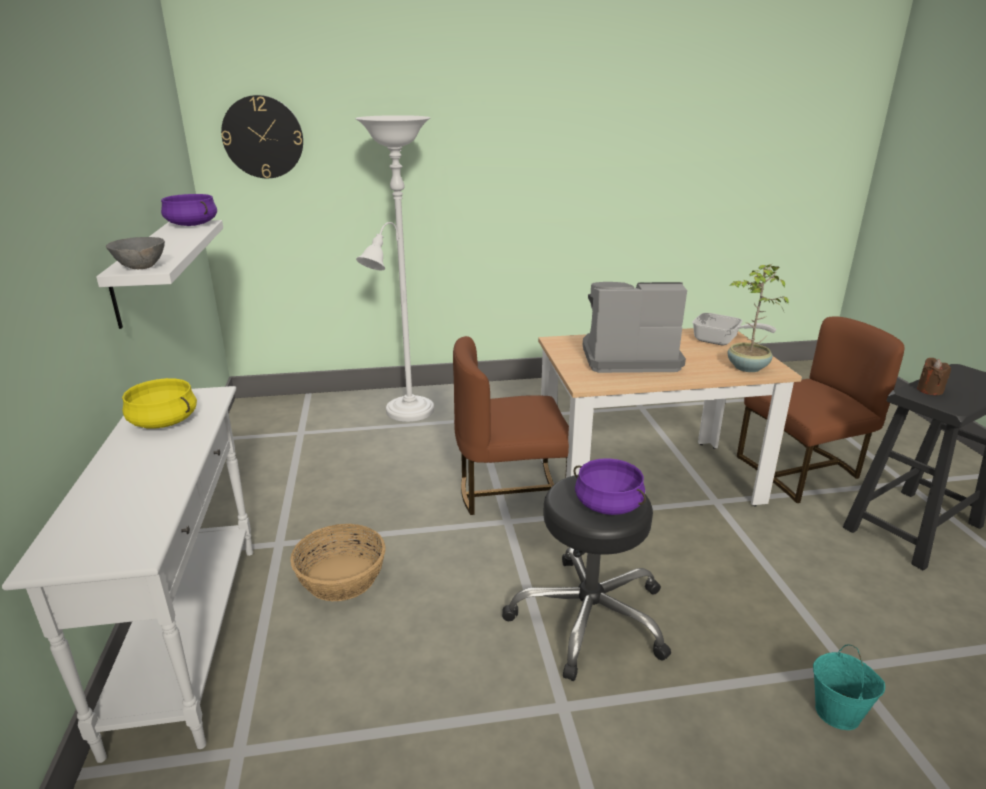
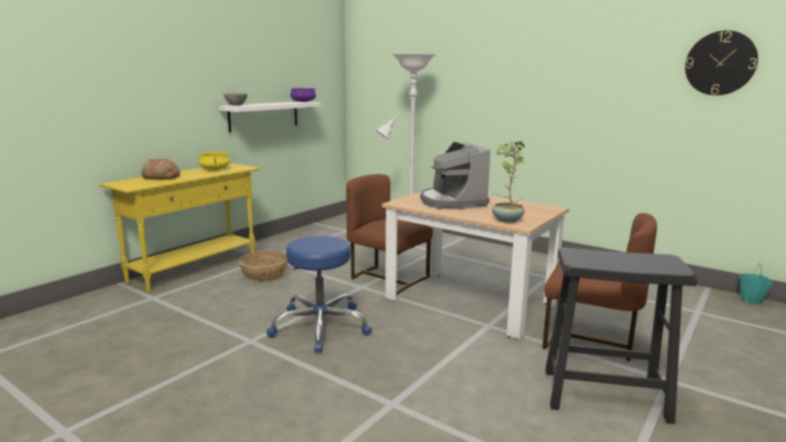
camera: 45 degrees right, 10 degrees down
(118, 493) = (161, 177): none -> bread
(190, 637) = (195, 269): white console table -> yellow console table
(263, 137) = (374, 68): wall clock -> wall clock (720, 63)
(590, 617) = (320, 327): black stool -> blue stool
(607, 505) = (316, 246): purple cooking pot -> none
(628, 357) = (452, 202): coffee machine -> coffee machine turned 150 degrees counterclockwise
(721, 341) = (533, 210): frying pan -> none
(838, 713) = (346, 409): turquoise bucket -> turquoise bucket (752, 300)
(929, 390) = (592, 254): brown candle -> none

